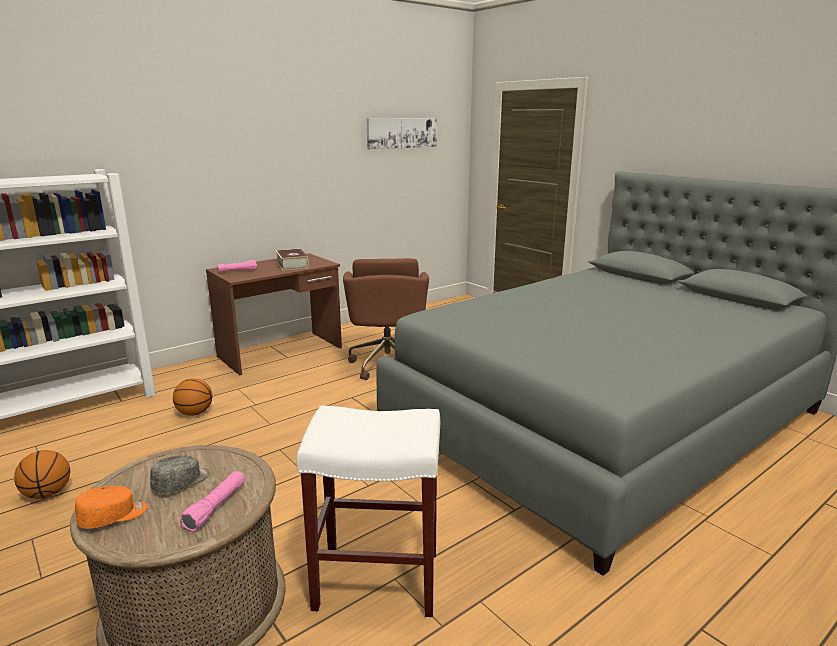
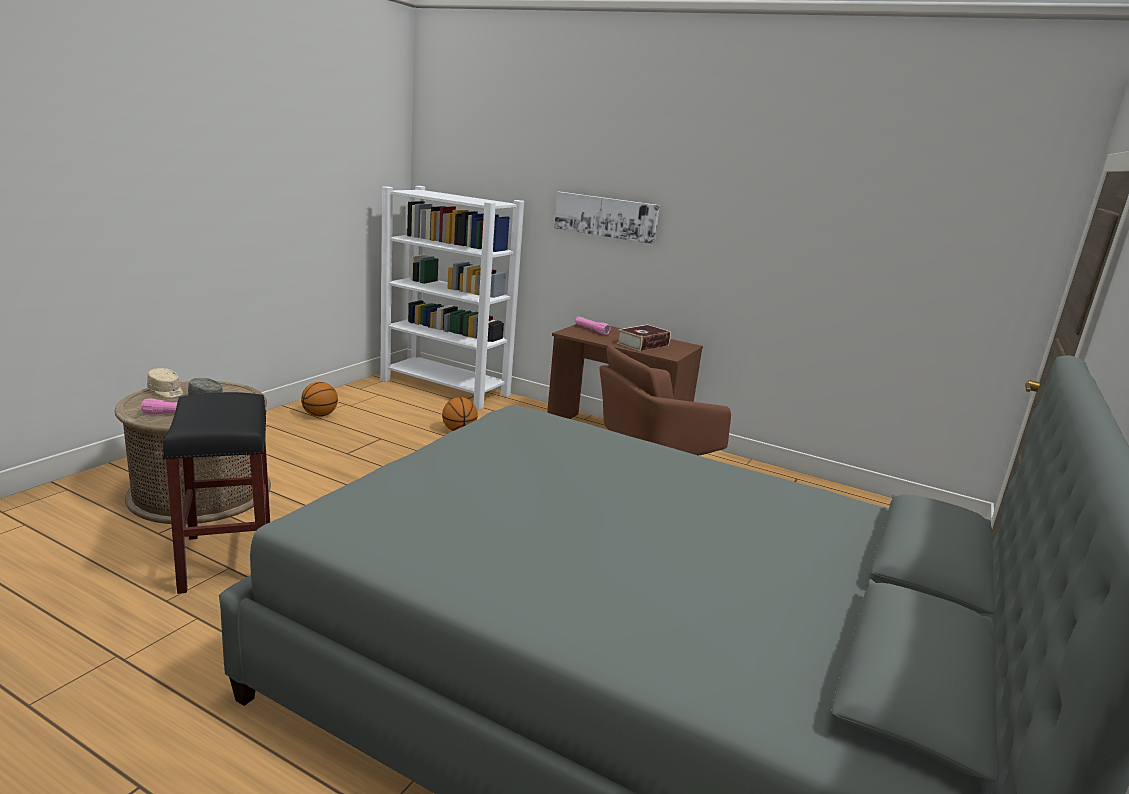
camera: 65 degrees right, 0 degrees up
(113, 516) = (166, 391): orange cap -> beige cap
(375, 580) = (226, 558): white stool -> black stool
(402, 133) = (901, 221): picture -> picture (606, 217)

